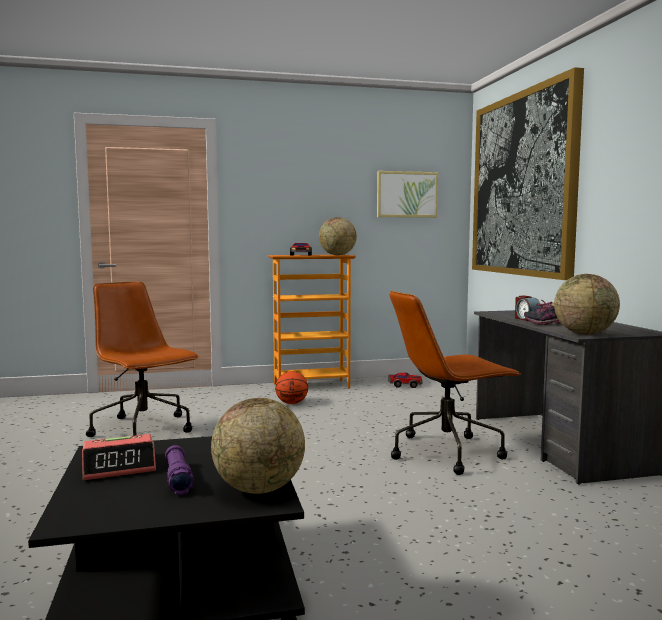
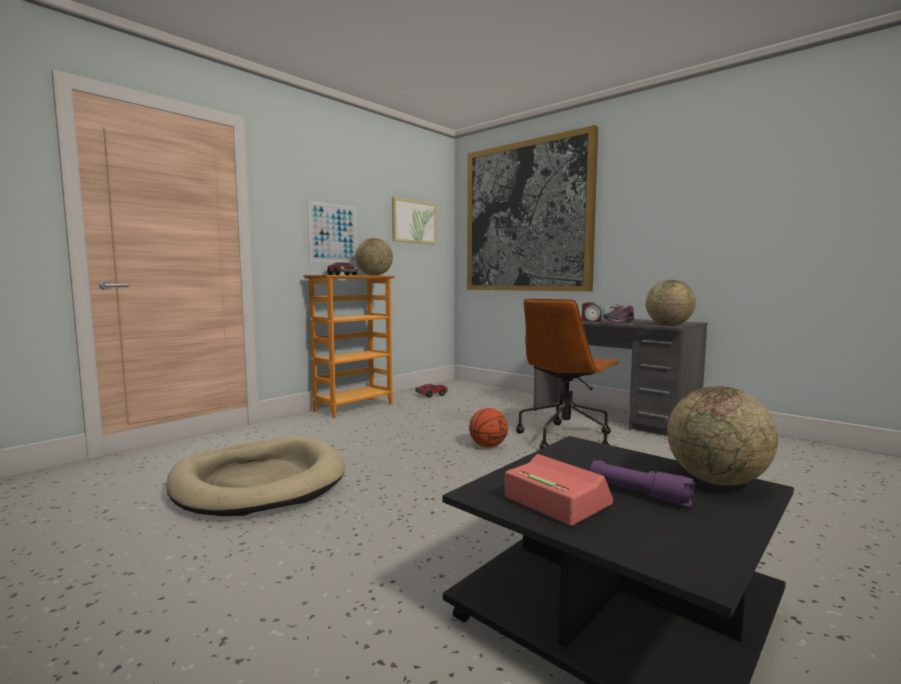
camera: 35 degrees left, 0 degrees up
(119, 467) = (556, 501): alarm clock -> alarm clock turned 75 degrees counterclockwise
(144, 429) = (259, 482): brown office chair -> beige dog bed
(291, 403) = (367, 425): basketball -> basketball (488, 446)
(304, 213) = (333, 233): none -> picture

